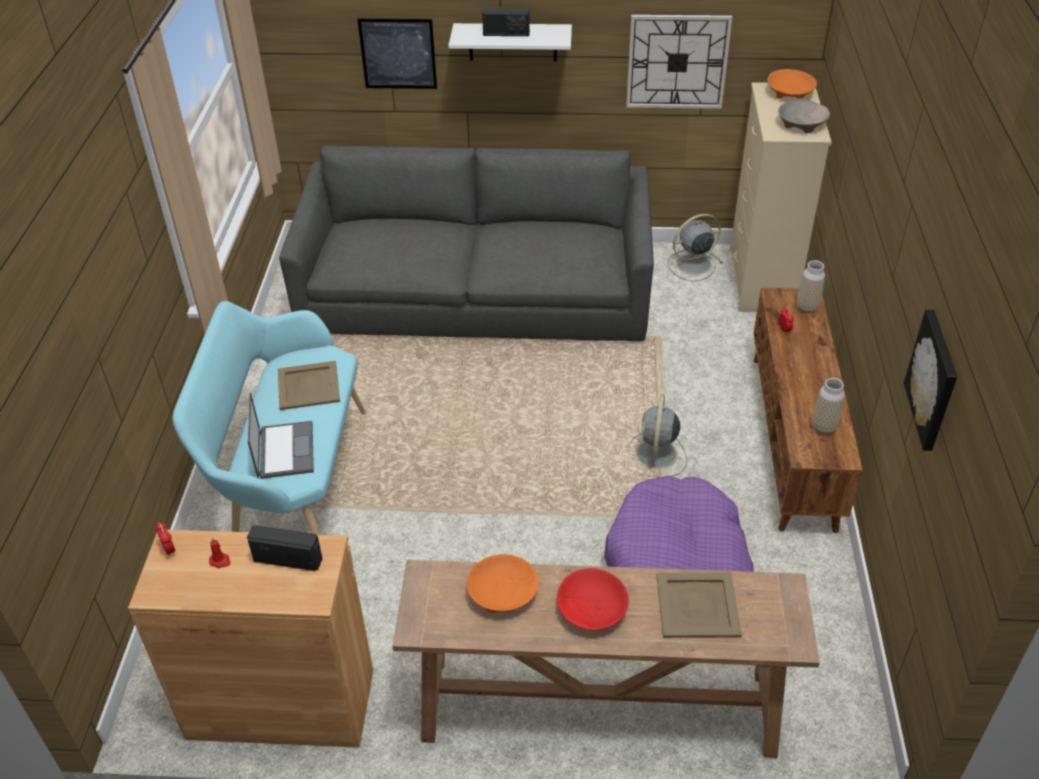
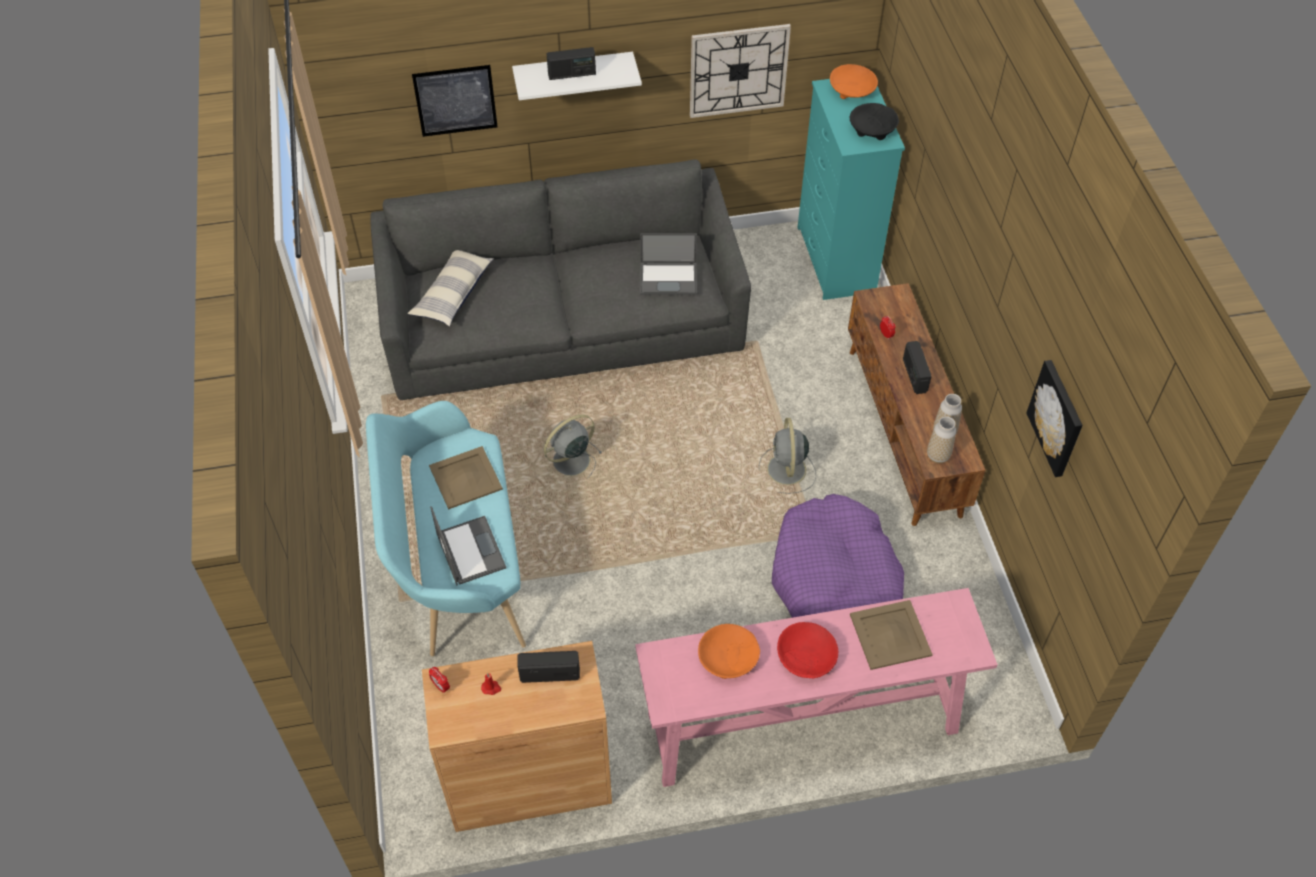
camera: 15 degrees left, 10 degrees up
(366, 238) = (453, 294): none -> pillow
(577, 254) = (669, 278): none -> laptop
(596, 708) = (800, 723): brown console table -> pink console table
(692, 265) = (765, 252): grey fan -> grey fan (569, 462)
(761, 280) = (835, 260): beige dresser -> turquoise dresser
(801, 124) = (872, 129): beige bowl -> black bowl
(805, 370) = (914, 375): none -> radio
(807, 308) = (901, 307): vase -> vase (938, 456)

